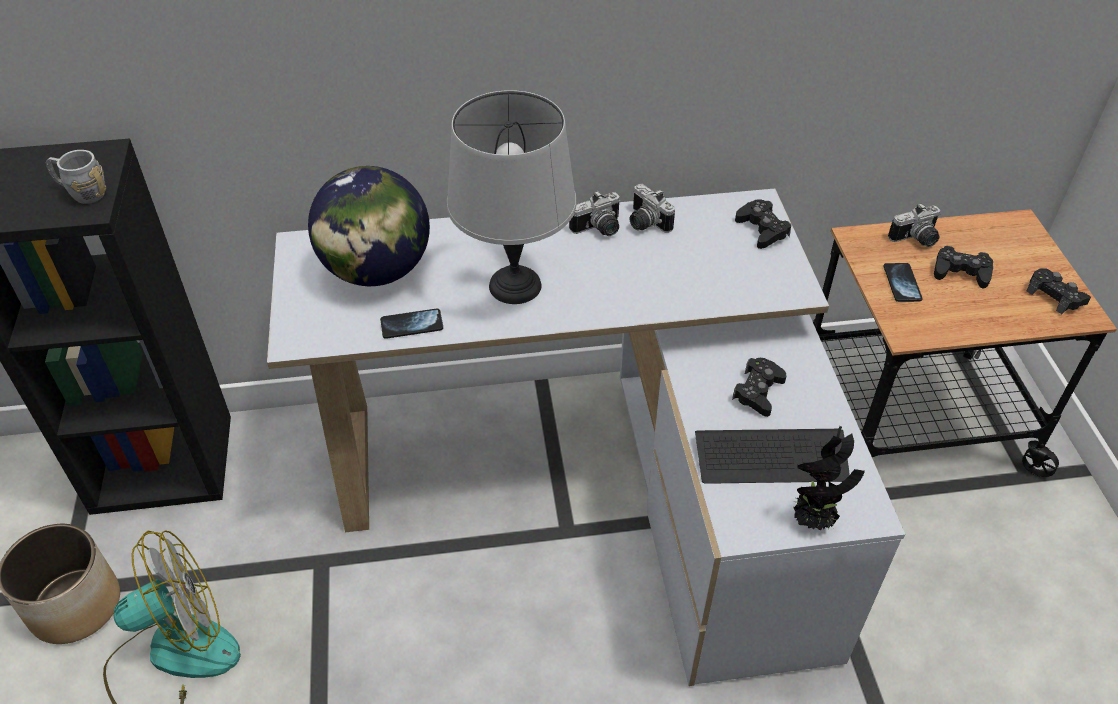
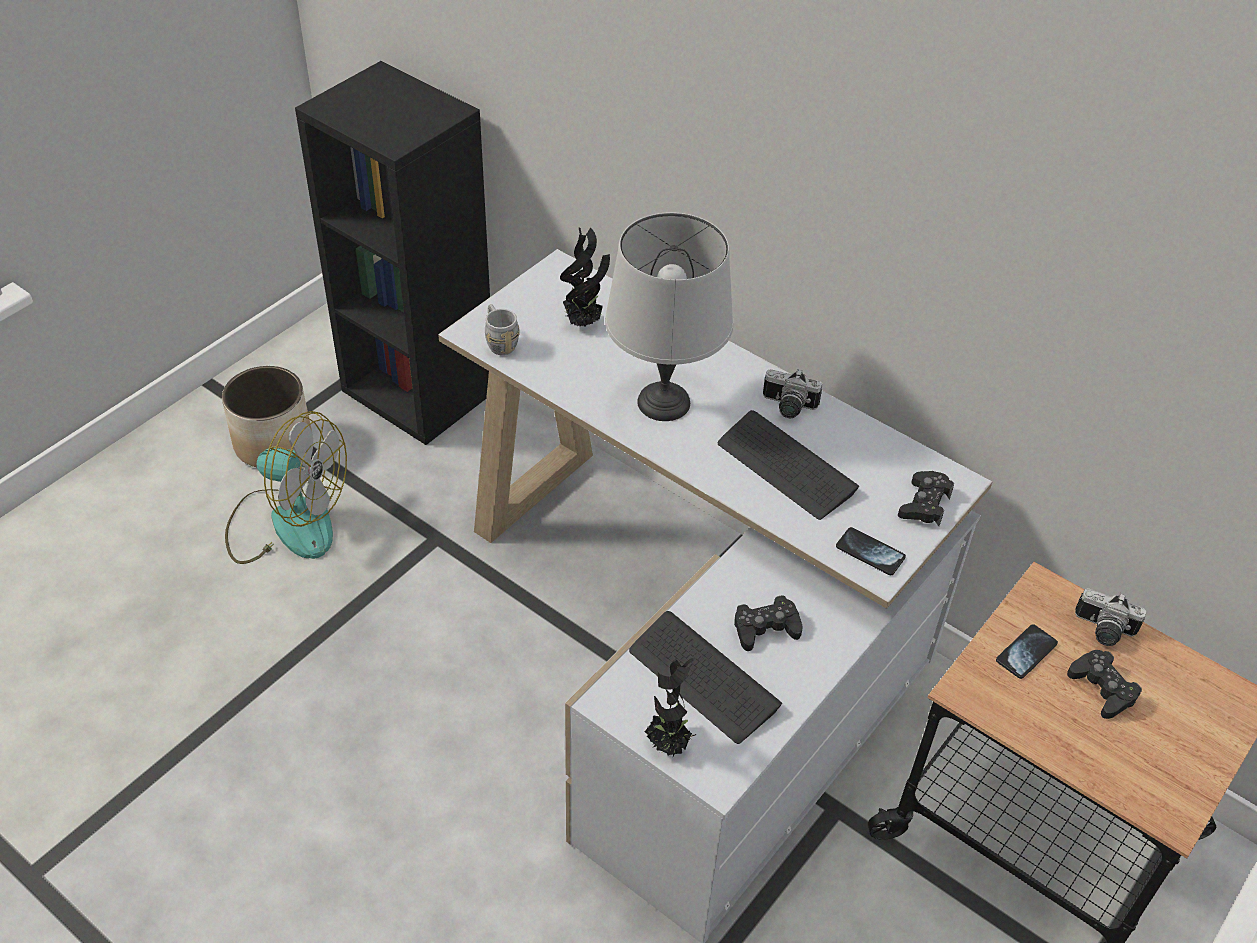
camera: 45 degrees right, 0 degrees up
(82, 193) = (405, 130): grey mug -> grey mug (499, 342)
(376, 271) = (584, 322): globe -> potted plant
(412, 325) = (556, 377): phone -> phone (870, 552)
(645, 223) = (832, 428): camera -> none
(654, 269) = (785, 467): none -> keyboard
(1055, 296) = (1169, 780): black game controller -> none

